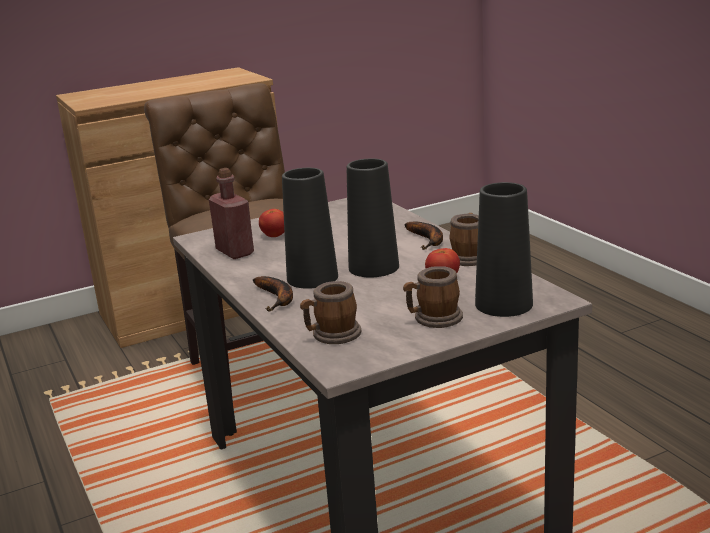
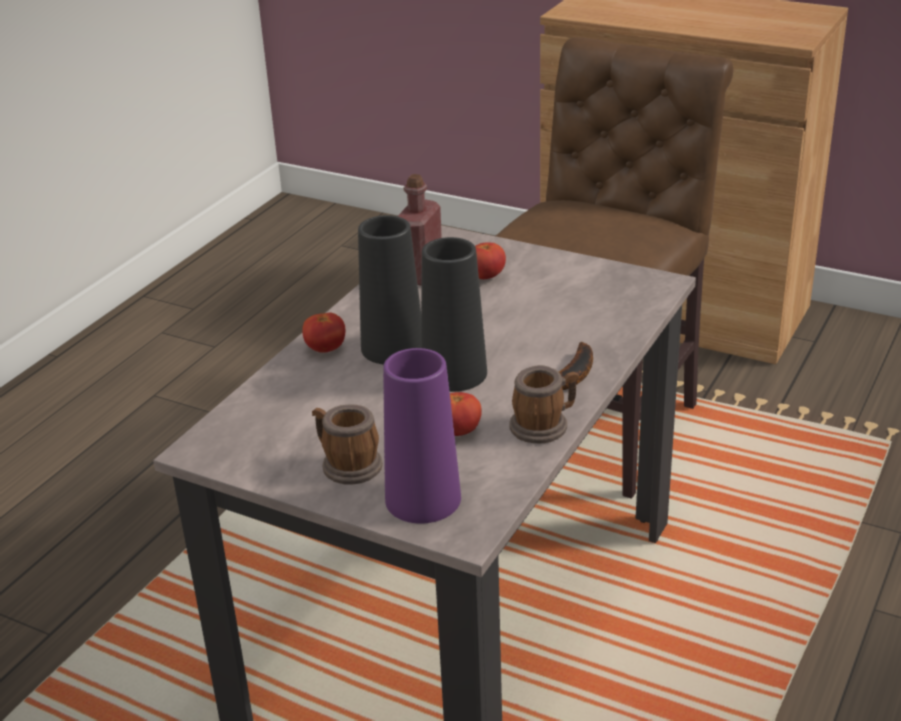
camera: 55 degrees right, 10 degrees up
(277, 298) = (325, 349): banana -> tomato
(332, 335) = (263, 417): mug -> none
(503, 304) = (423, 499): black vase -> purple vase

